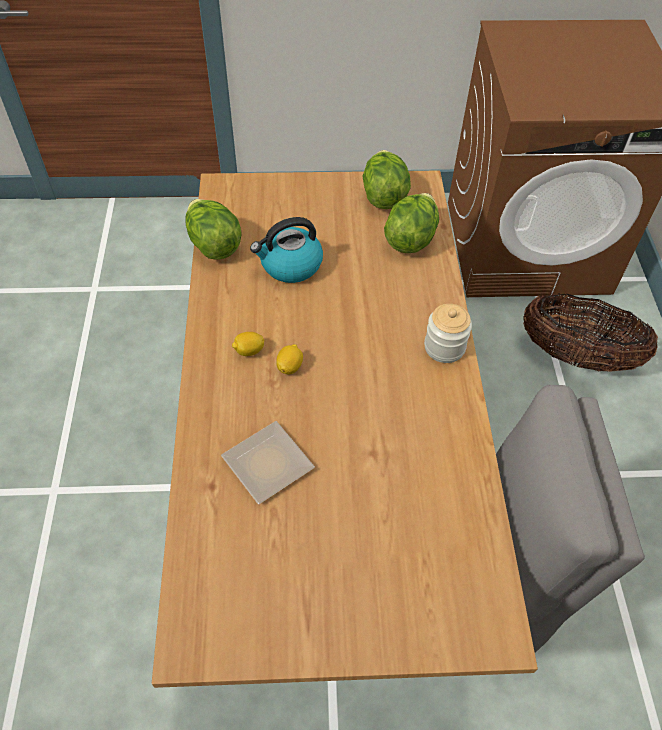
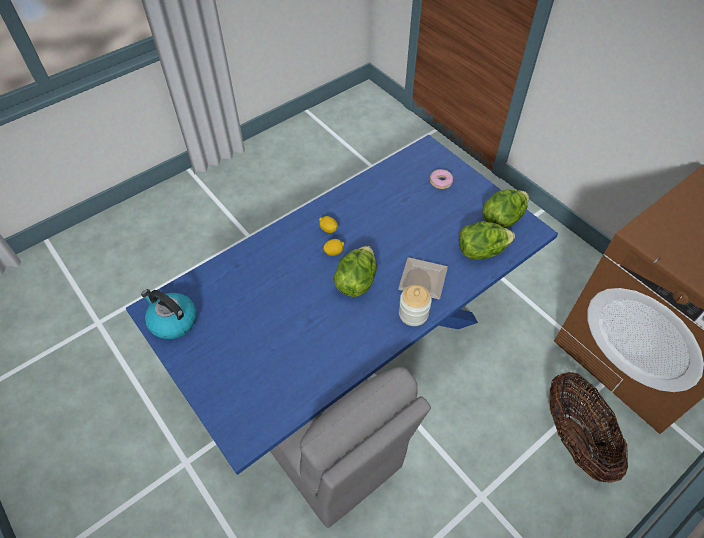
camera: 55 degrees right, 0 degrees up
(213, 244) = (384, 171): lettuce -> lettuce (356, 281)
(271, 464) = (267, 281): plate -> plate (424, 281)
(283, 208) = (440, 182): none -> donut
(290, 265) = (402, 210): kettle -> kettle (172, 321)
(330, 479) = (352, 349): brown dining table -> blue dining table

